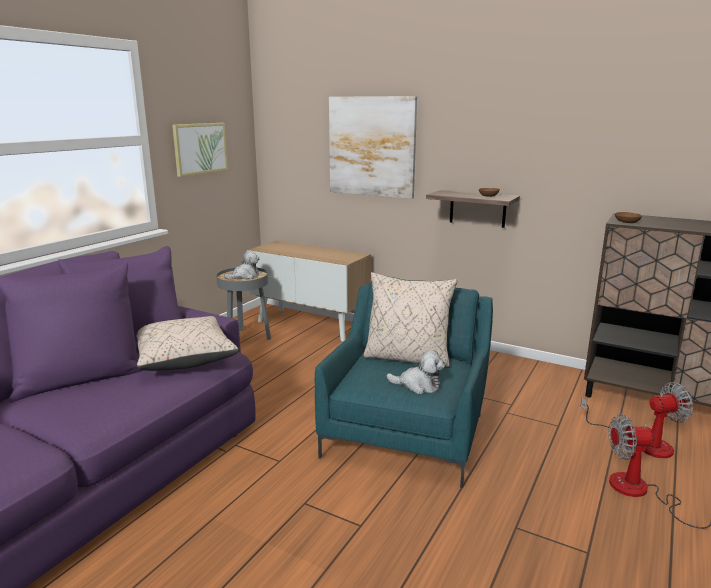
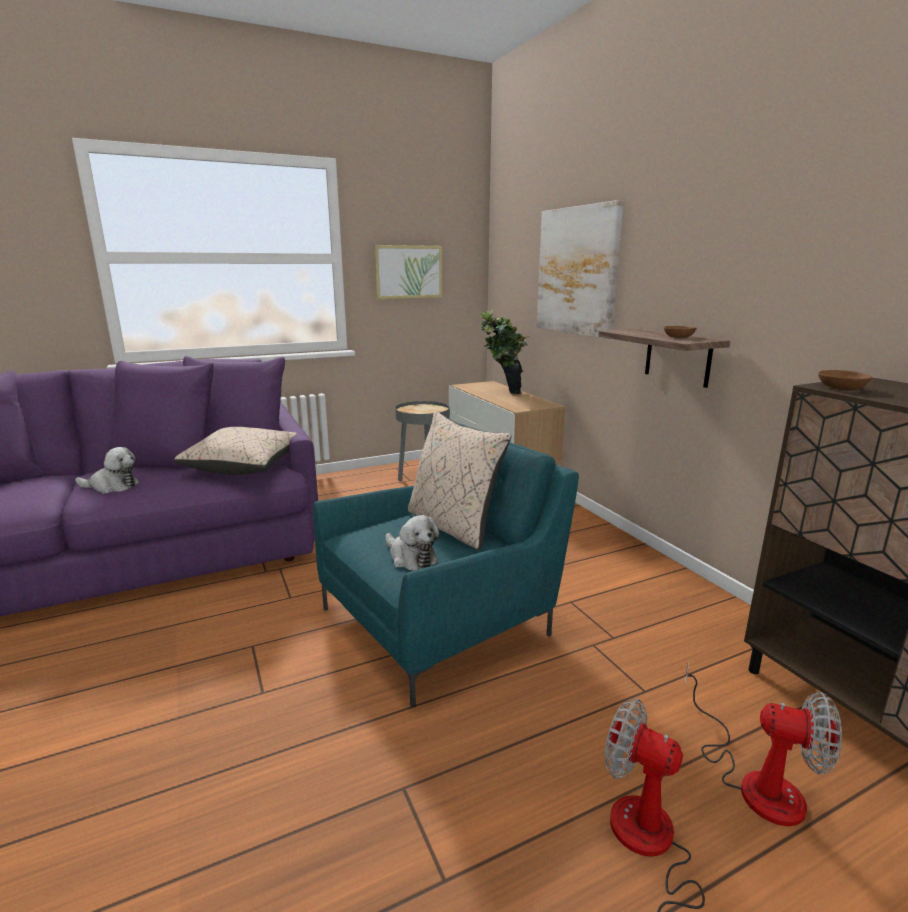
camera: 35 degrees right, 0 degrees up
(244, 276) = (424, 410): plush toy -> plush toy (112, 486)
(305, 250) = (502, 393): none -> potted plant

